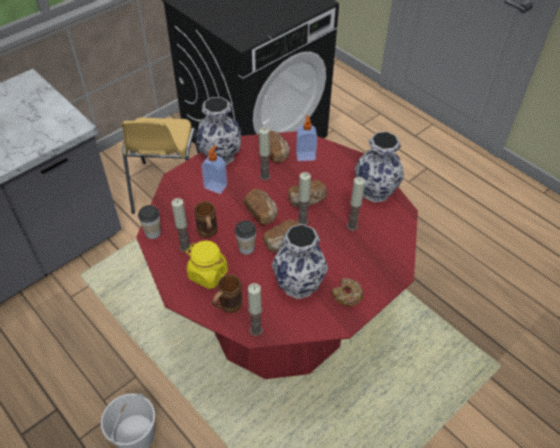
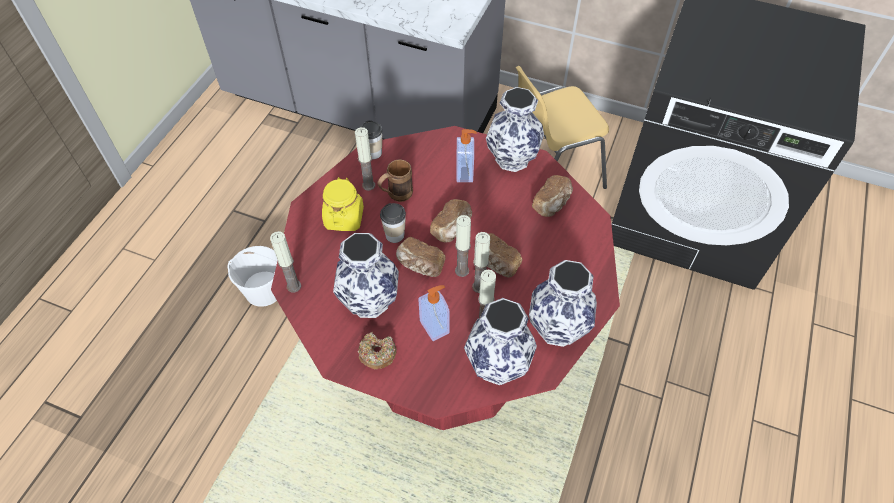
camera: 65 degrees right, 5 degrees up
(227, 308) = (310, 251): brown mug -> none
(264, 176) = (508, 209): candle -> candle (479, 286)
(305, 155) = (568, 234): soap dispenser -> soap dispenser (435, 327)
(389, 231) = (499, 365): none -> vase

